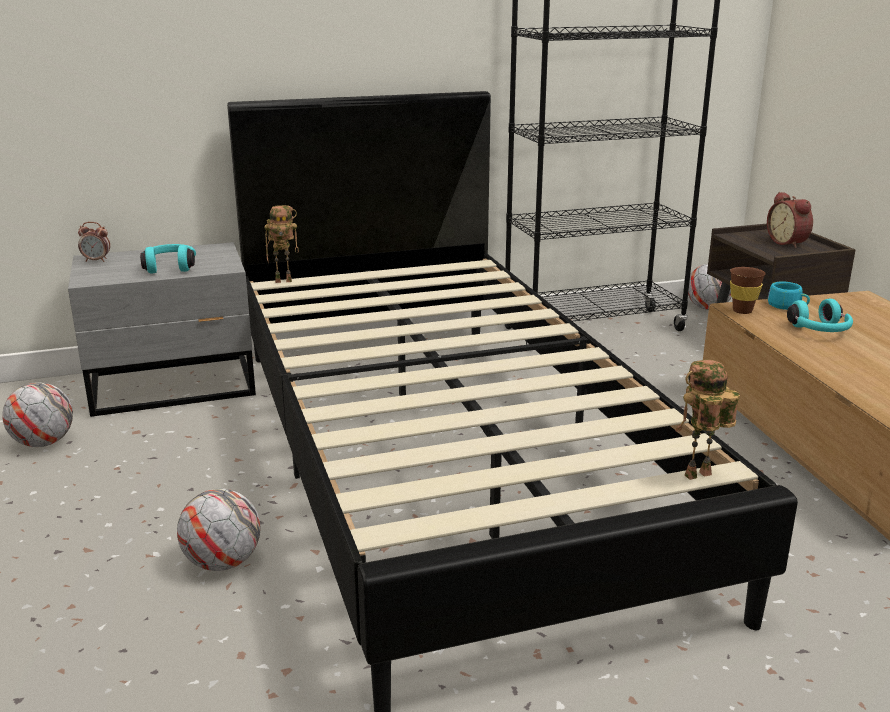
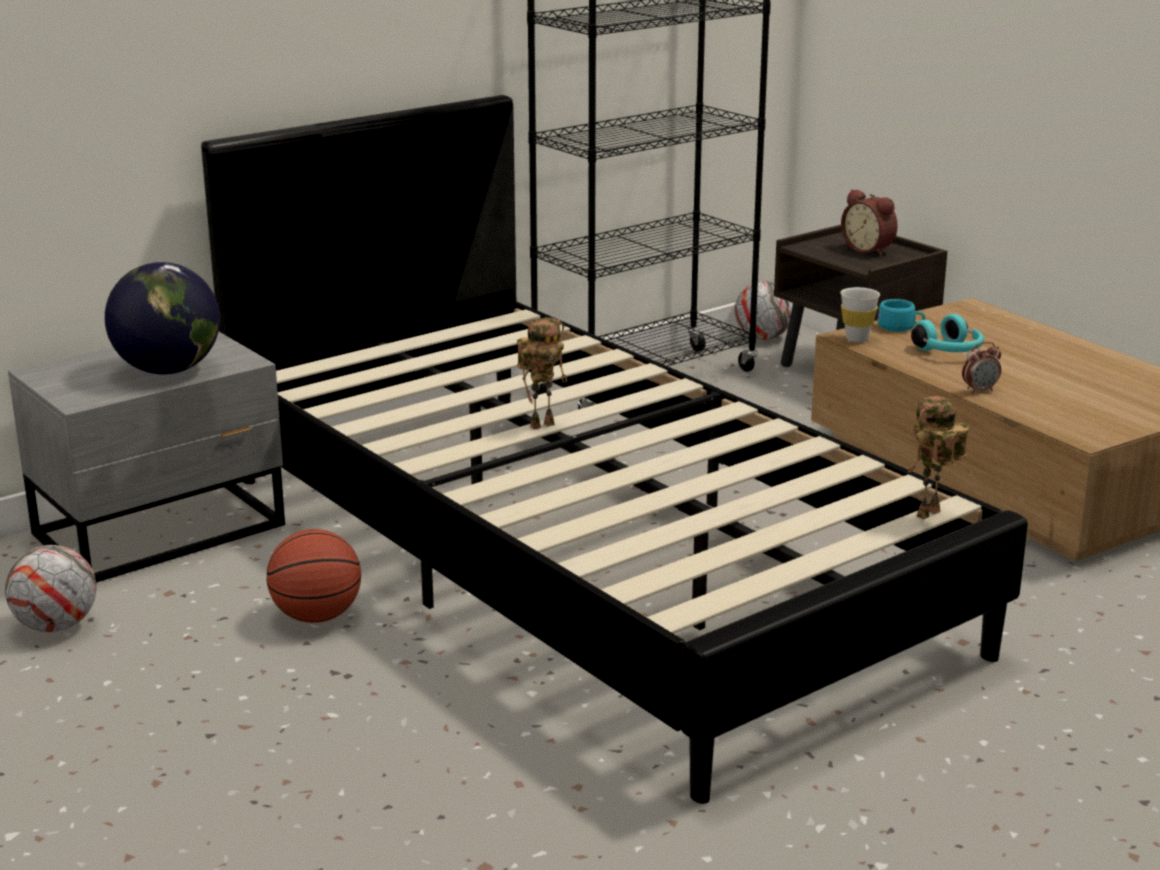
camera: 20 degrees left, 0 degrees up
(97, 260) = (53, 373): alarm clock -> alarm clock (979, 390)
(170, 267) = (168, 370): turquoise headphones -> globe
(215, 469) = (316, 617): none -> basketball
(222, 562) = (419, 708): football -> none
(284, 280) = (292, 369): toy robot -> toy robot (542, 424)
(742, 311) = (857, 339): brown cup -> white cup

